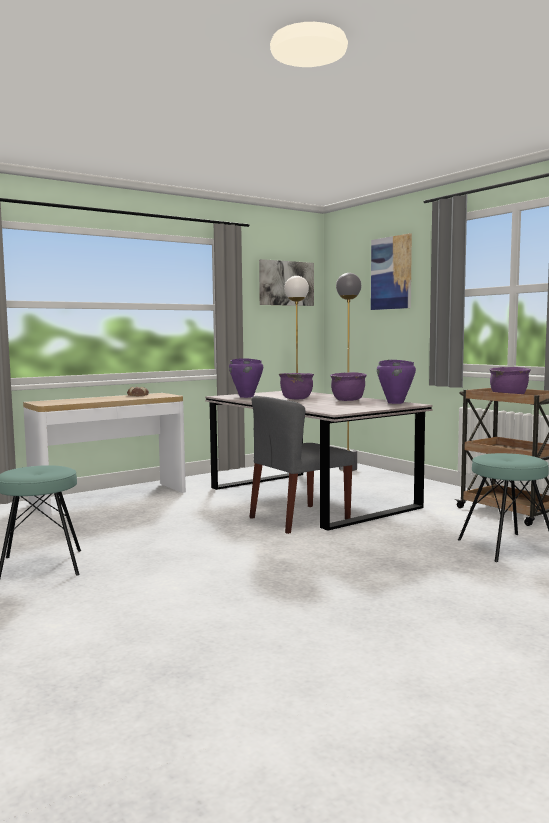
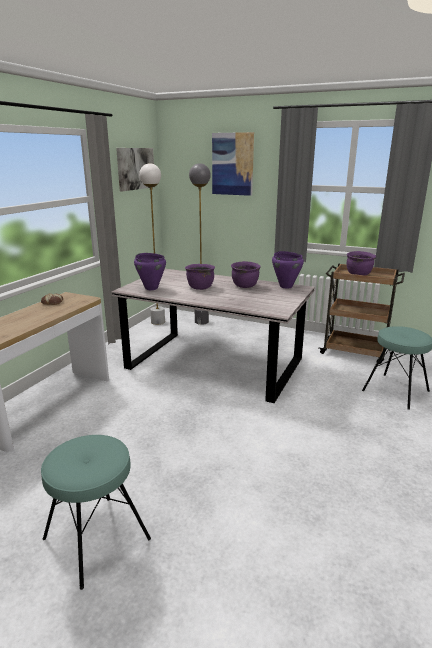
camera: 30 degrees left, 15 degrees up
(299, 519) = (238, 393): grey chair -> none

